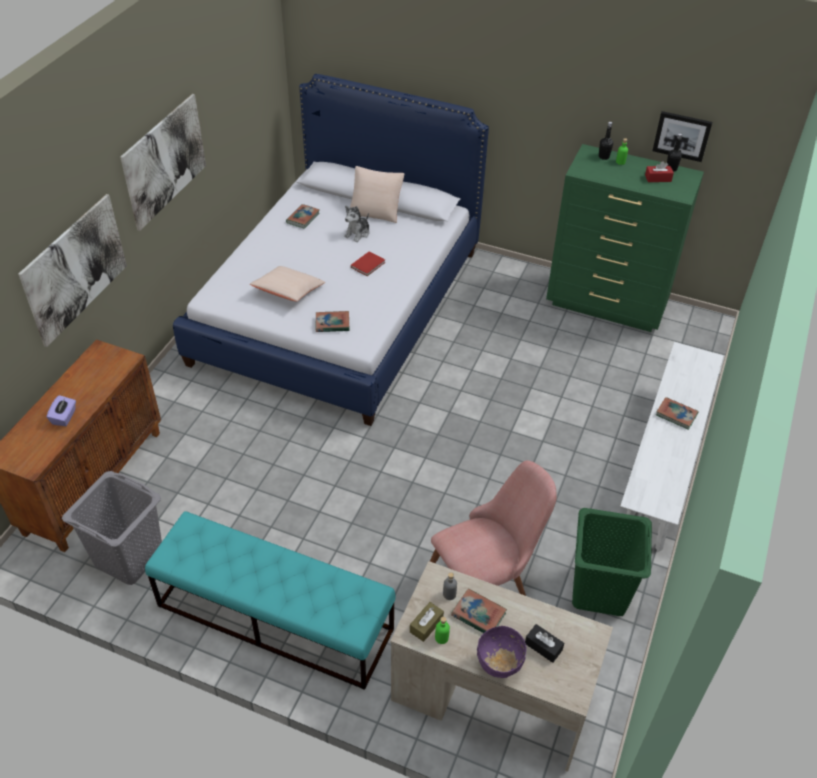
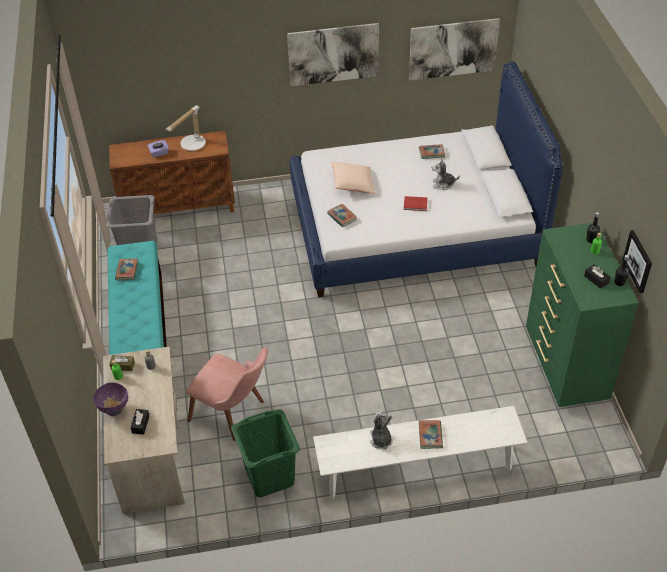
camera: 60 degrees right, 0 degrees up
(75, 269) = (223, 81): picture -> picture (453, 49)
(86, 381) = (190, 145): none -> table lamp
(376, 211) = (477, 181): beige pillow -> none
(478, 614) = (145, 385): book -> book (127, 271)
(658, 178) = (596, 279): red tissue box -> black tissue box
(659, 453) = (380, 440): none -> plush toy

